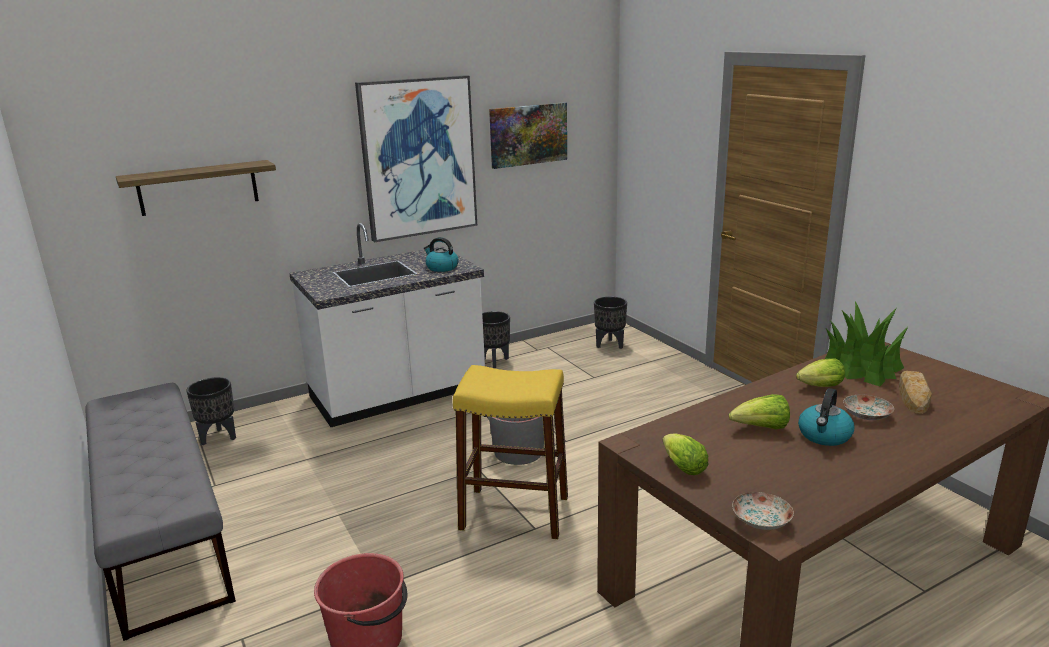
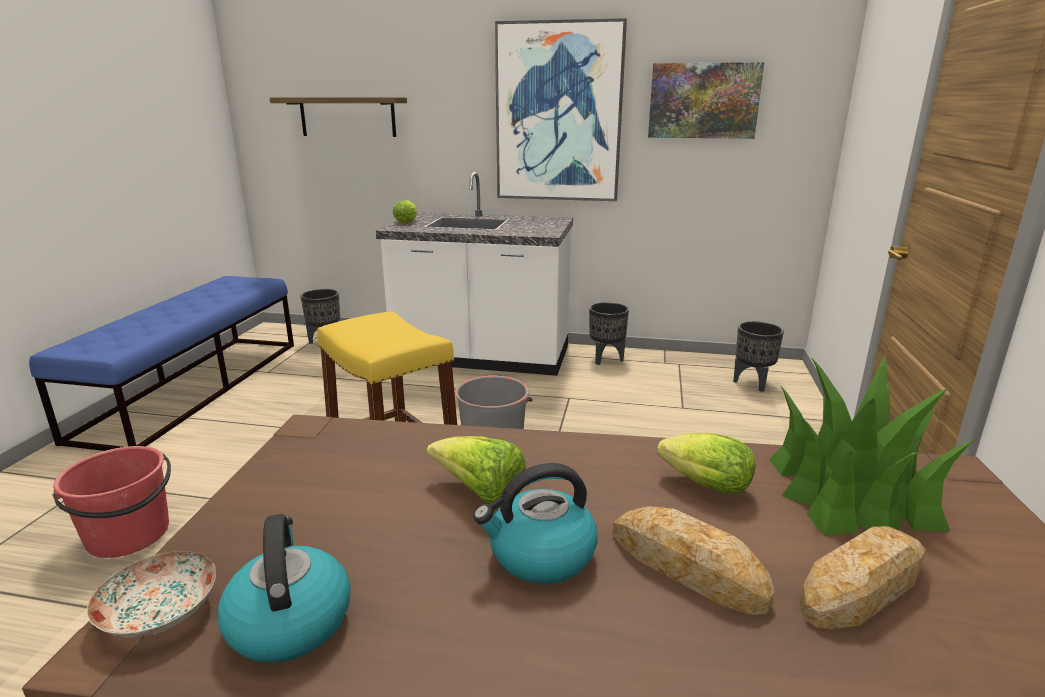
camera: 40 degrees right, 0 degrees up
(162, 530) = (195, 387): grey bench -> blue bench
(441, 268) = (526, 230): kettle -> kettle (289, 620)
(681, 466) = (283, 483): lettuce -> lettuce (407, 222)
(866, 415) = (687, 566): plate -> bread

